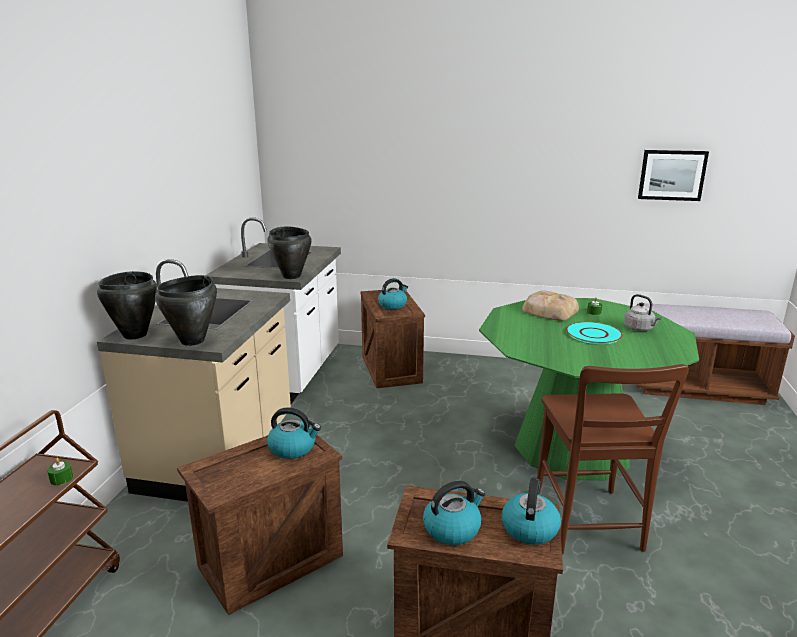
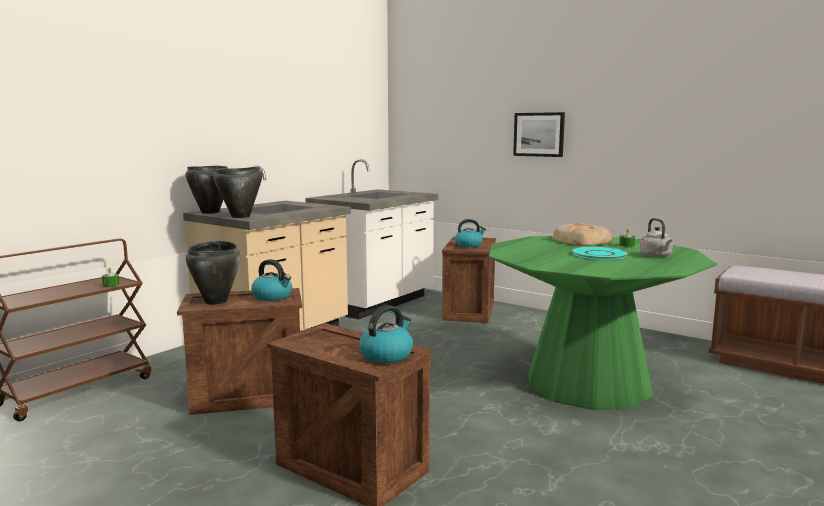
camera: 25 degrees right, 10 degrees down
(292, 276) = (368, 201): black cooking pot -> black cooking pot (216, 301)
(452, 528) = (325, 345): kettle -> none
(588, 525) = (540, 433): brown chair -> none
(672, 175) = (764, 121): picture -> picture (539, 134)

